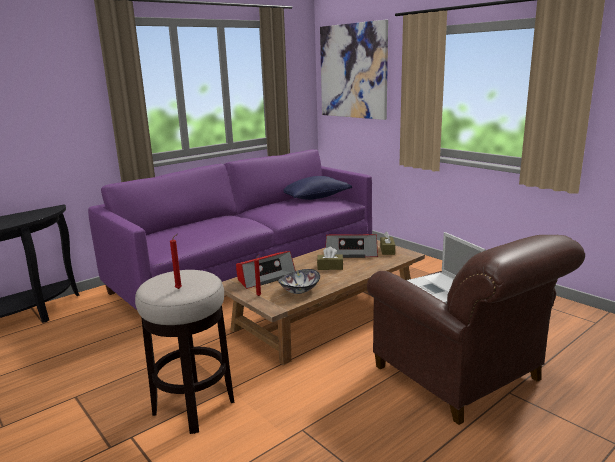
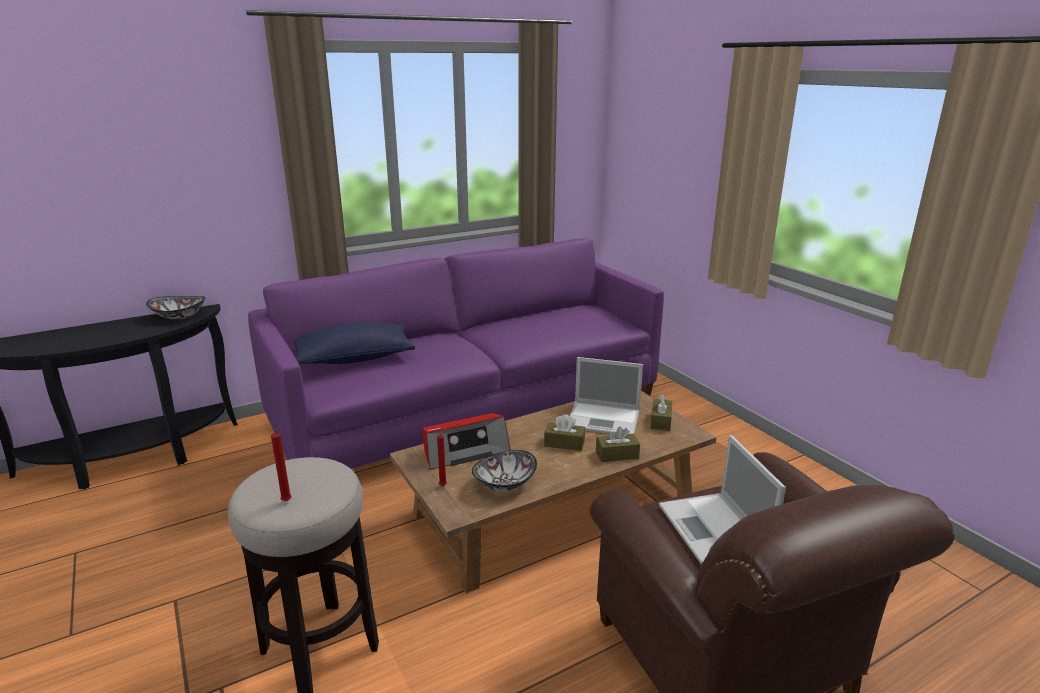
camera: 10 degrees right, 5 degrees up
(38, 212) = (179, 317): none -> bowl
(315, 197) = (578, 313): blue pillow -> blue pillow (354, 359)
(351, 253) = (604, 419): radio -> laptop
(353, 71) = (656, 125): picture -> none
(366, 269) = (617, 455): none -> brown tissue box

